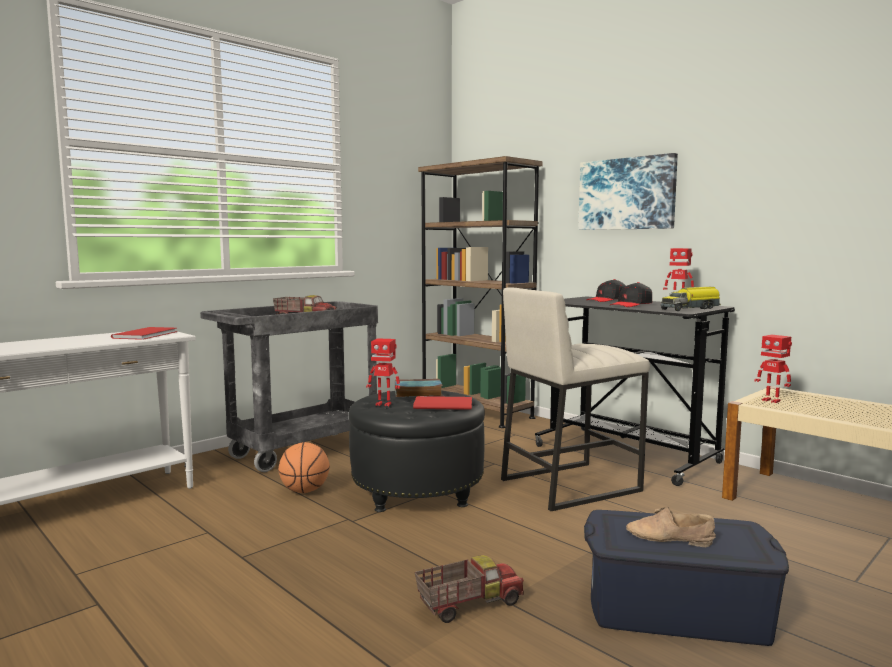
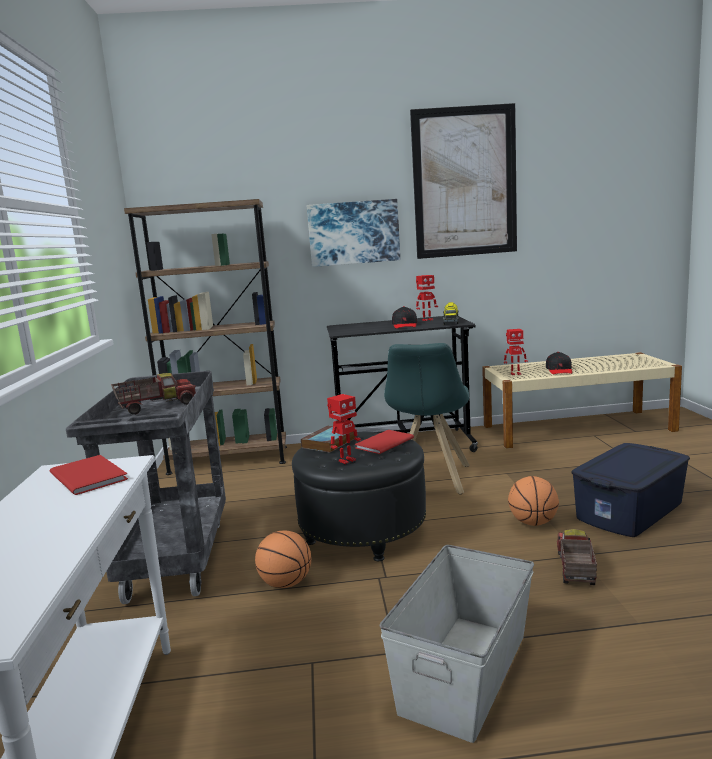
camera: 50 degrees left, 5 degrees up
(232, 591) = (463, 672): none -> grey storage box
(546, 558) = (533, 523): none -> basketball
(570, 485) = (430, 478): beige stool -> turquoise chair
(607, 300) = (365, 325): black cap -> black cap (559, 370)
(669, 538) = (632, 466): beige shoe -> none
(770, 128) = (464, 182): none -> picture

